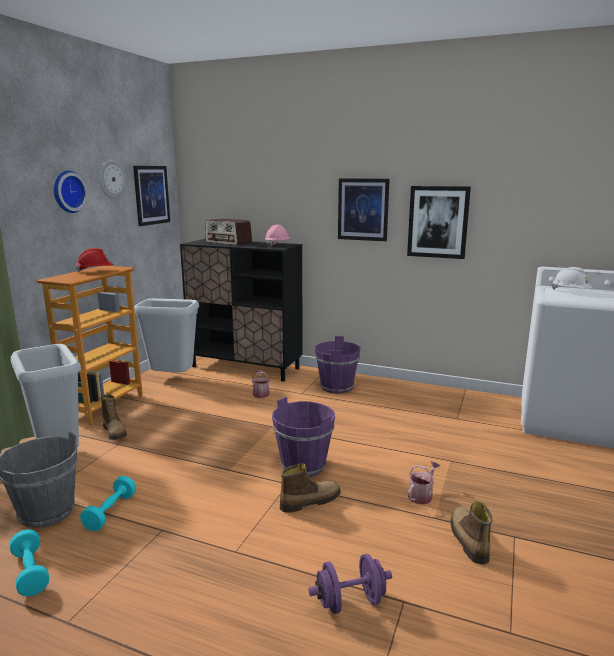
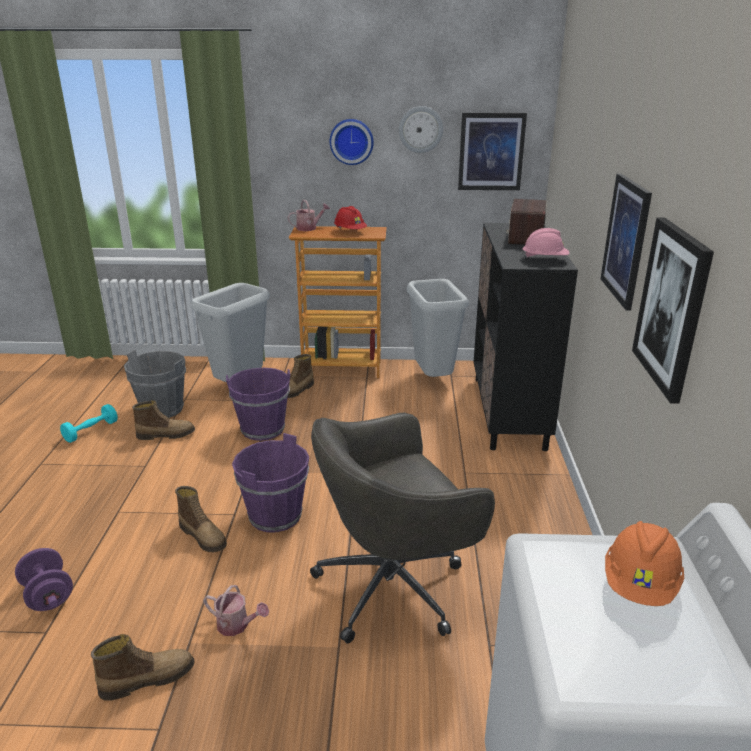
camera: 70 degrees right, 10 degrees up
(110, 512) = (166, 435): turquoise dumbbell -> boot
(261, 393) = (439, 443): watering can -> watering can (309, 228)
(337, 387) = (510, 497): purple bucket -> purple bucket (262, 429)
(402, 434) = (394, 586): none -> grey office chair
(571, 292) = (640, 584): white hard hat -> orange hard hat

